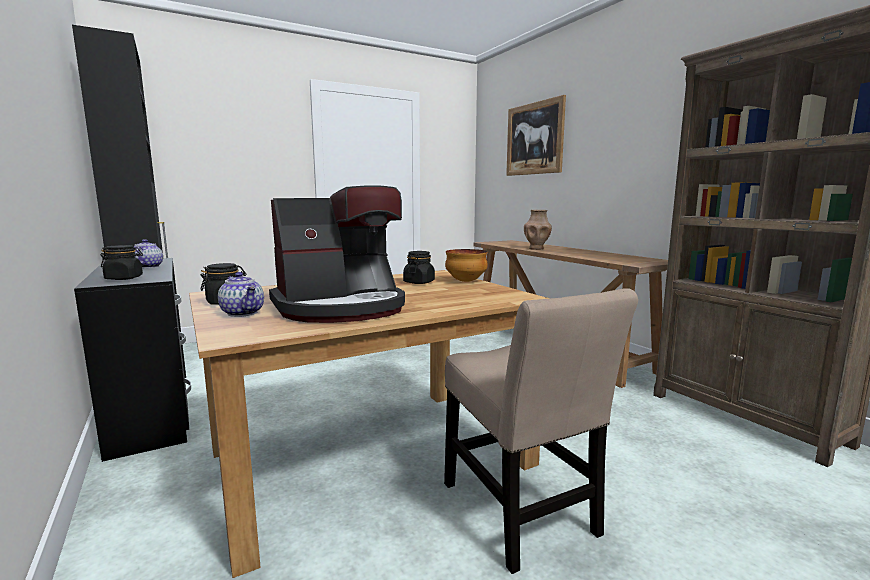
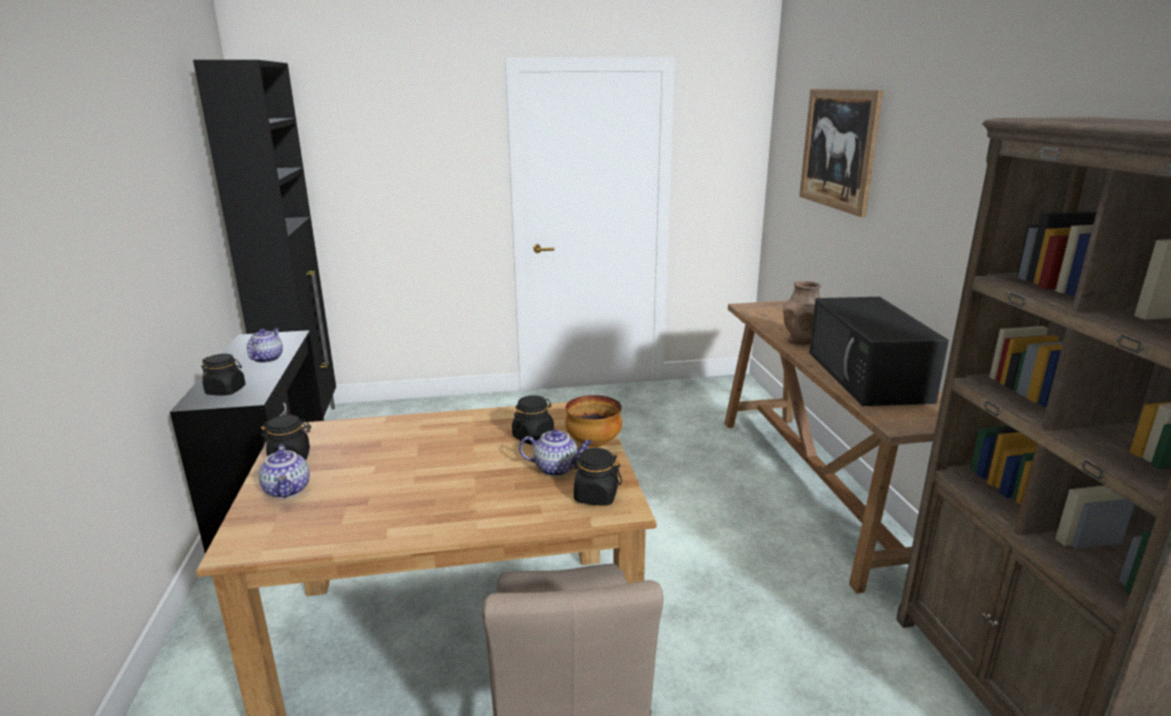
camera: 20 degrees right, 10 degrees up
(341, 307) = (389, 496): coffee machine -> none
(455, 290) = (557, 468): none -> teapot
(500, 295) = (595, 496): none -> black jar
(594, 254) = (868, 376): none -> black microwave

